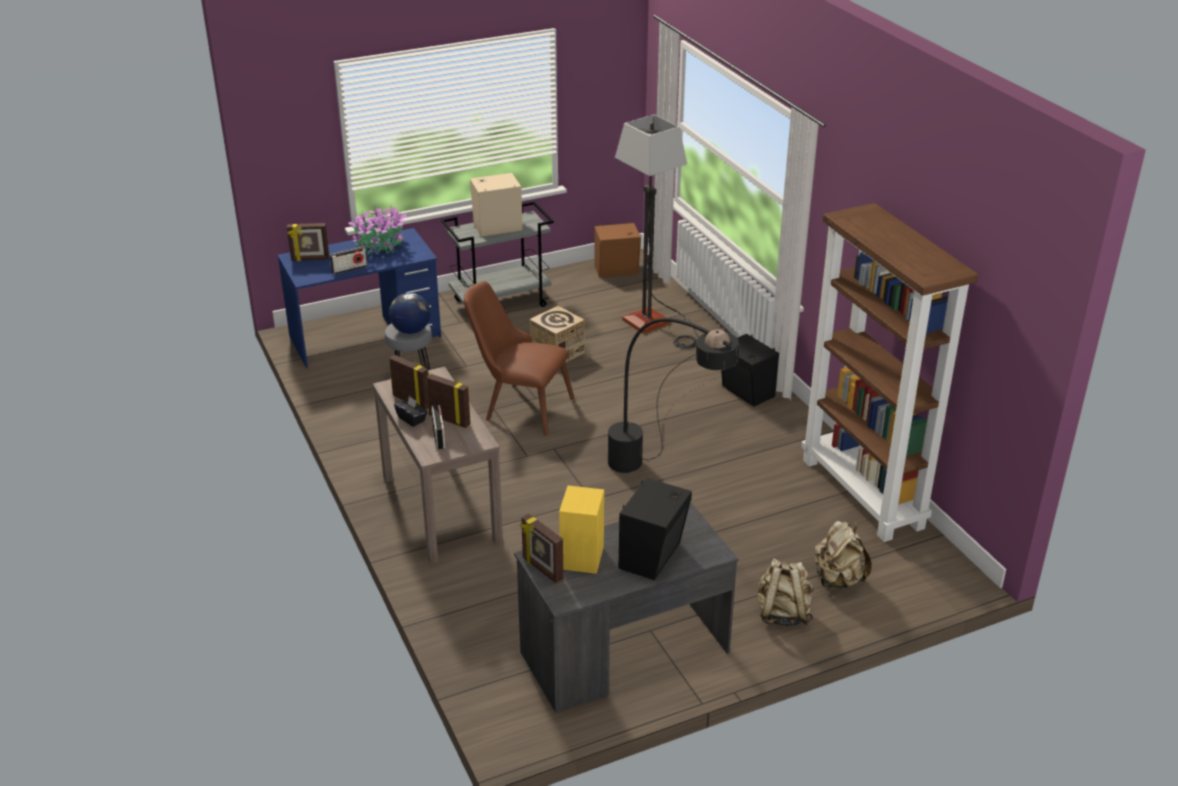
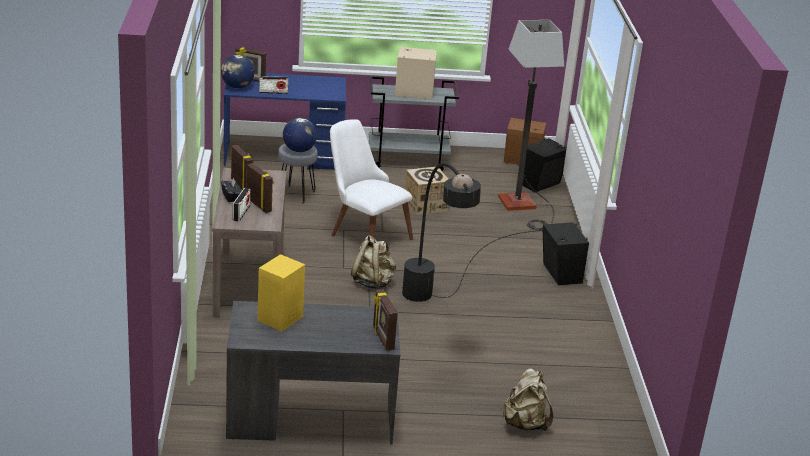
camera: 20 degrees right, 5 degrees down
(303, 273) = (237, 87): none -> globe
(381, 247) = (309, 84): potted plant -> none
(518, 407) = (364, 233): brown chair -> white chair
(542, 569) = (244, 317): picture frame -> picture frame (382, 339)
(653, 556) = (335, 333): black speaker -> black speaker (541, 184)
(782, 614) = (459, 432): beige backpack -> beige backpack (373, 282)
(863, 494) = (600, 372): brown bookcase -> none

